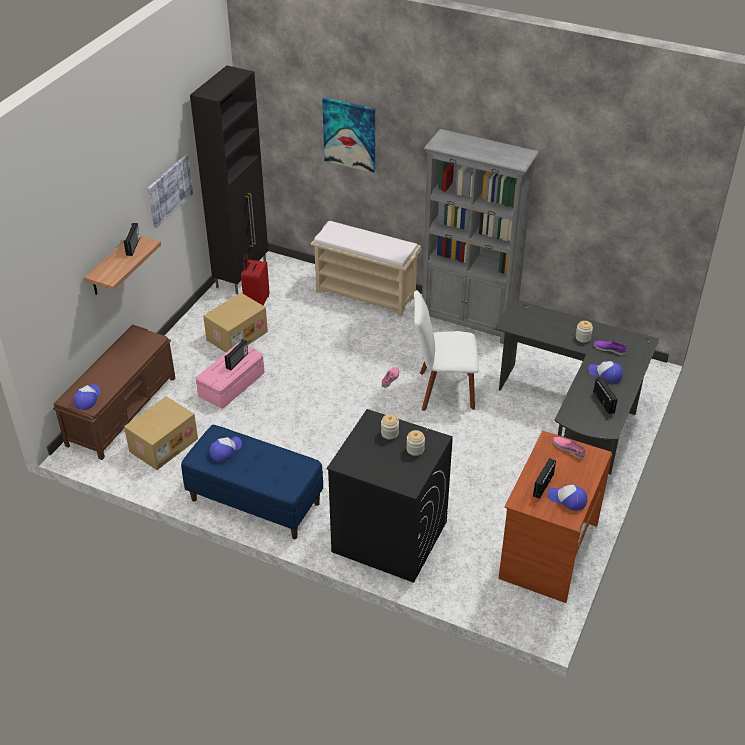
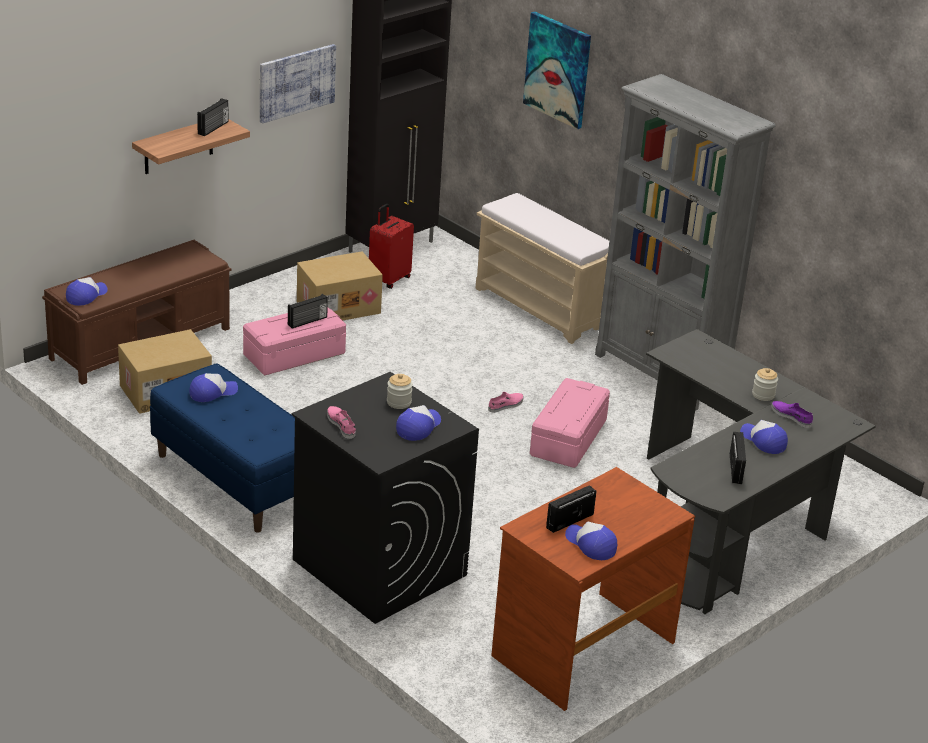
camera: 20 degrees right, 10 degrees down
(415, 449) = (418, 427): jar -> cap
(442, 391) = (567, 437): white chair -> pink storage box
(568, 449) = (636, 495): pink shoe -> pink shoe (341, 425)

